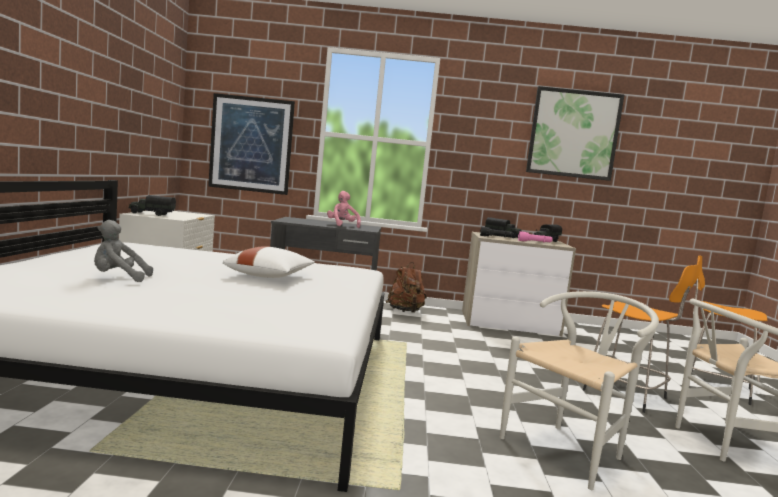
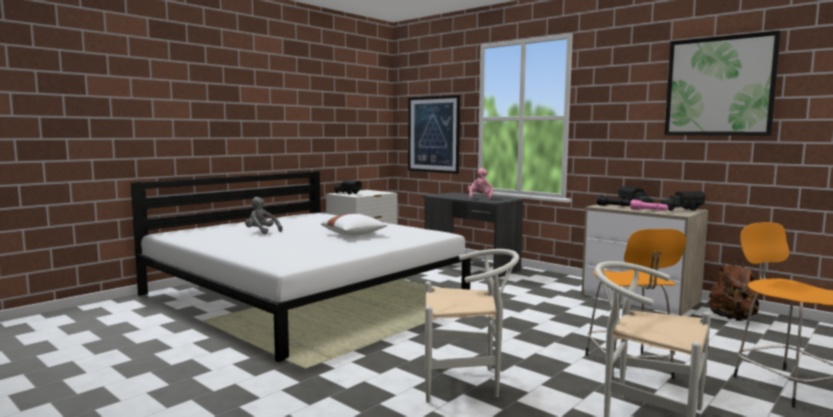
camera: 40 degrees right, 0 degrees up
(405, 311) = (539, 278): brown backpack -> brown backpack (732, 319)

